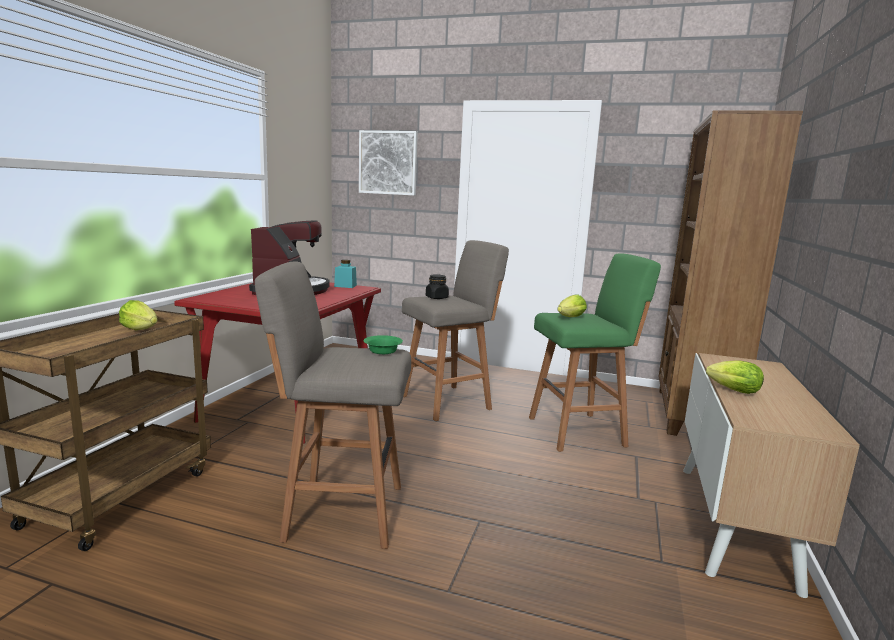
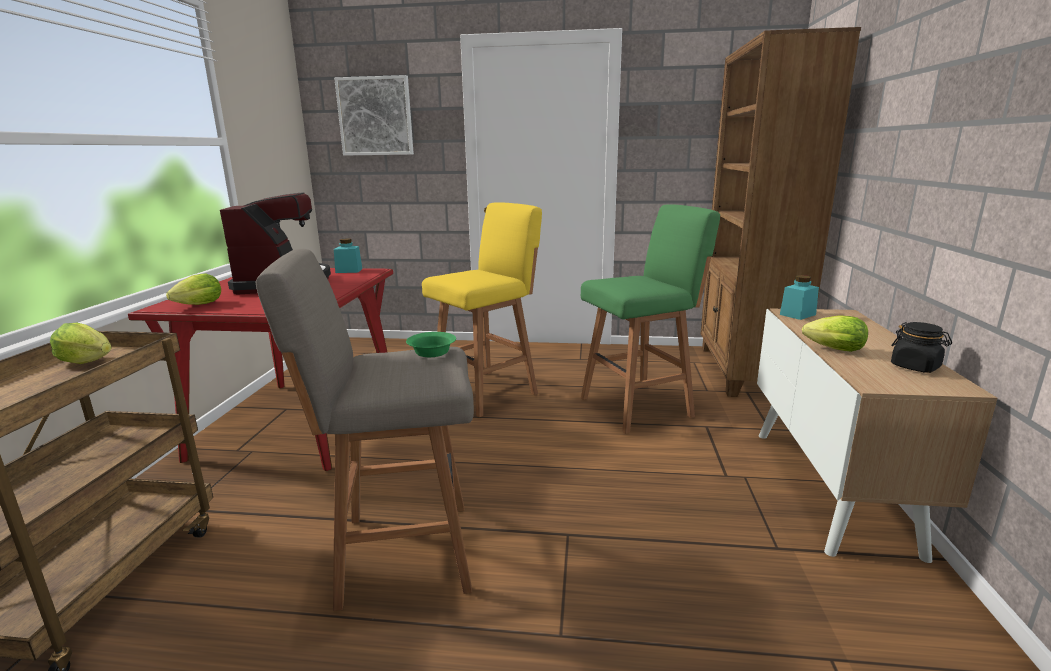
camera: 10 degrees left, 5 degrees up
(437, 298) = (463, 274): black jar -> black jar (915, 367)
(448, 402) = (487, 391): grey stool -> yellow stool
(569, 318) = (623, 283): lettuce -> lettuce (196, 305)
(721, 360) = (797, 314): none -> turquoise jar

